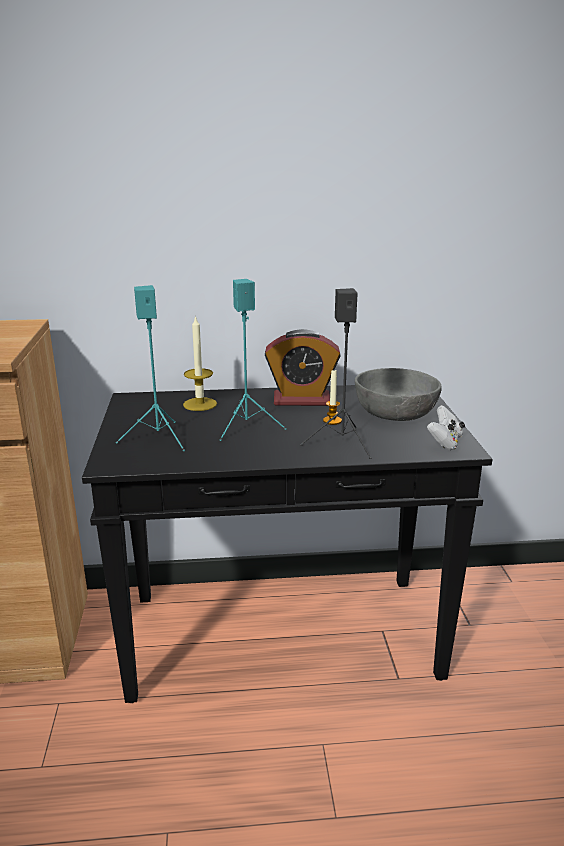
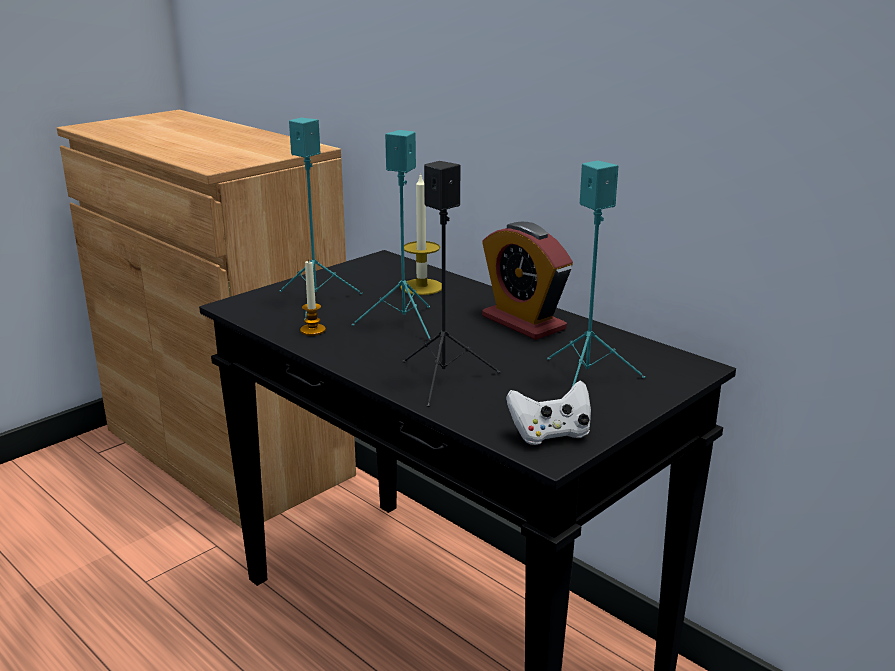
camera: 50 degrees right, 0 degrees up
(332, 421) = (495, 355): candle -> candle (313, 330)
(395, 412) = (587, 379): grey bowl -> turquoise speaker

